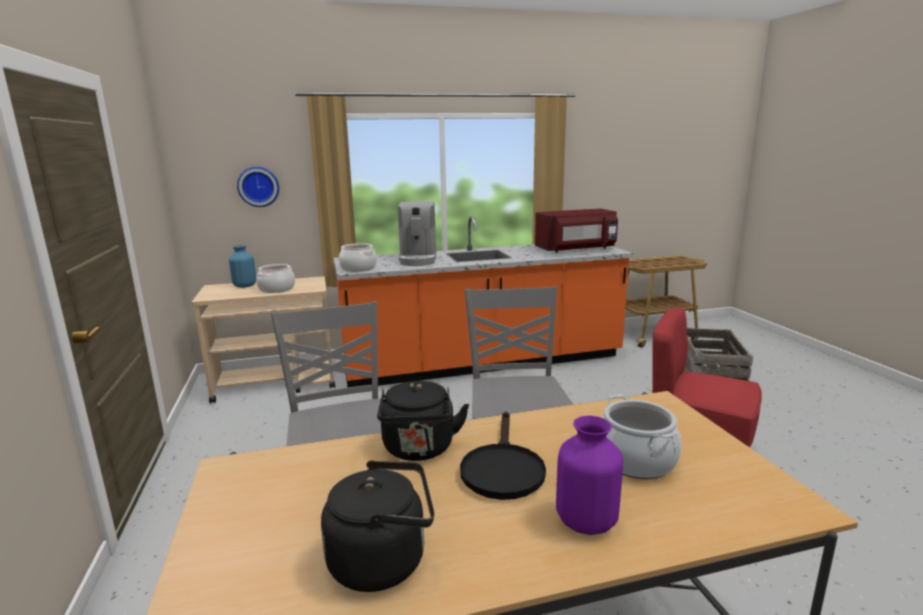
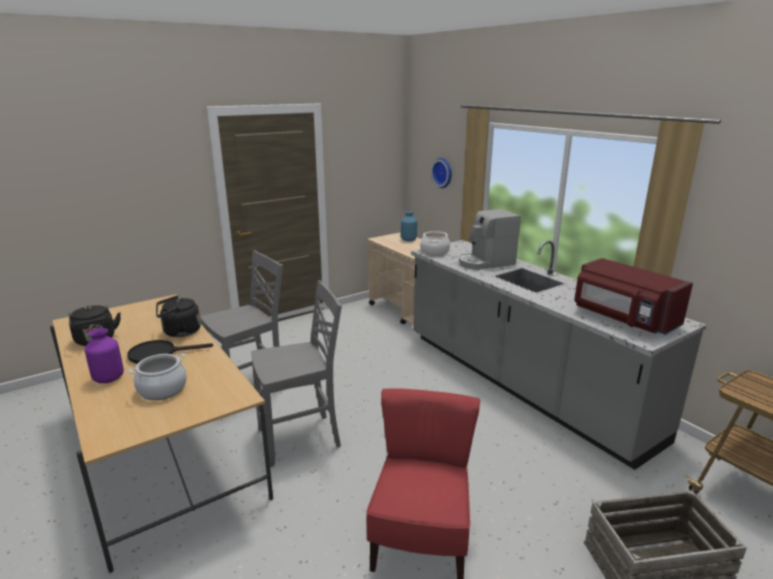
camera: 70 degrees right, 5 degrees up
(276, 289) = (409, 248): cooking pot -> none
(483, 363) = (521, 384): orange counter -> grey counter

